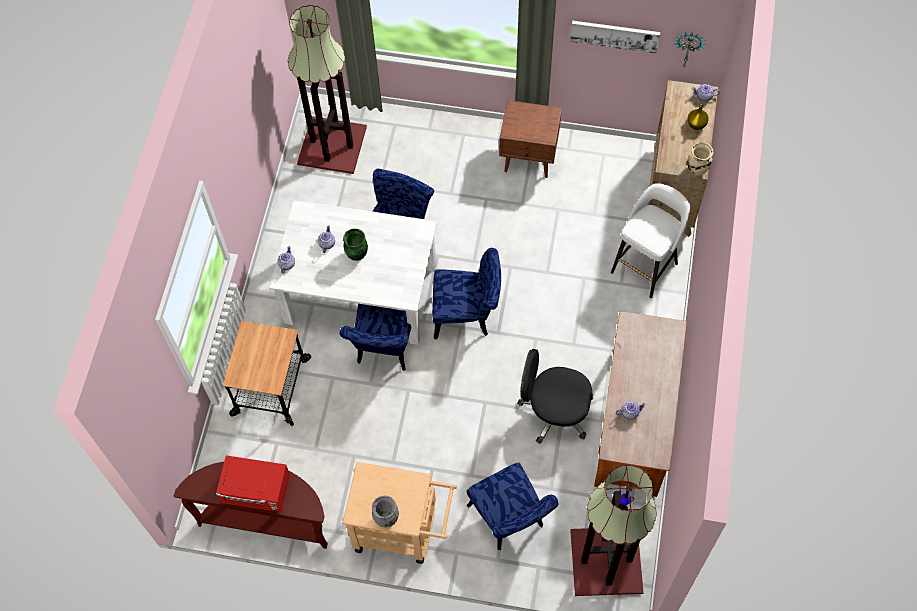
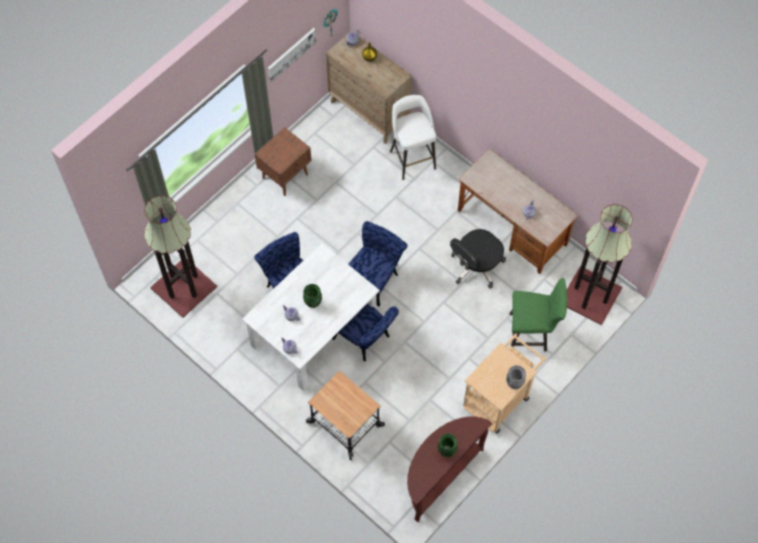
camera: 60 degrees left, 0 degrees up
(257, 491) = (446, 450): red microwave -> green vase
(509, 520) = (532, 333): blue chair -> green stool
(696, 170) = (401, 77): beige vase -> none

